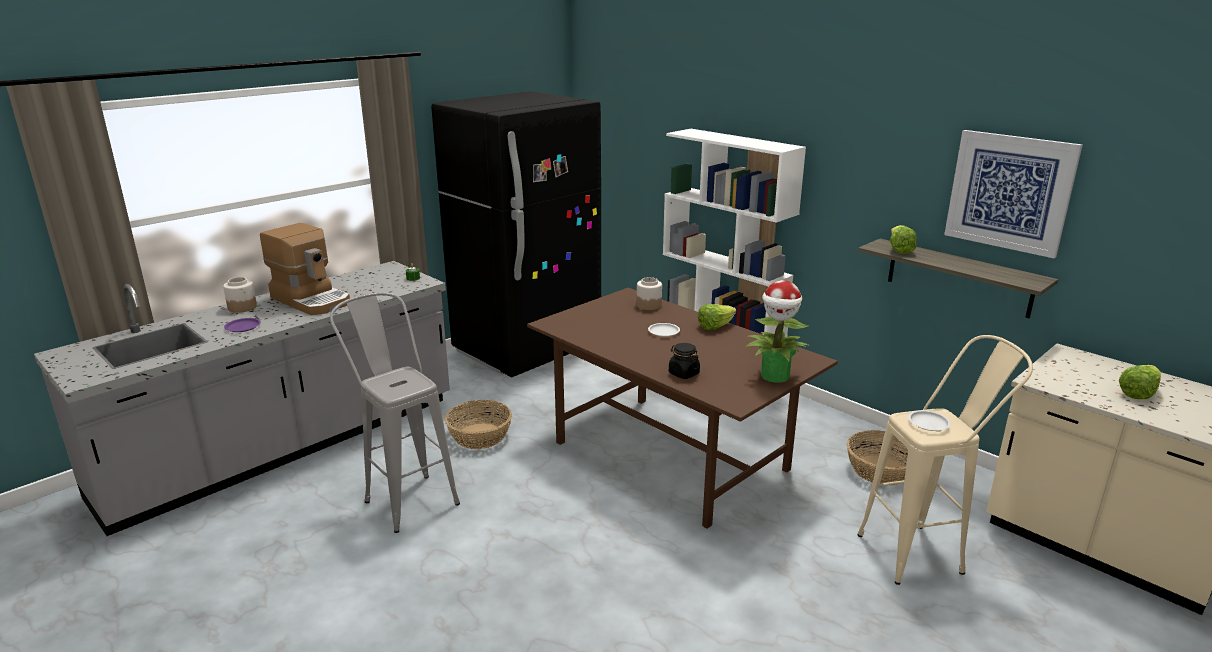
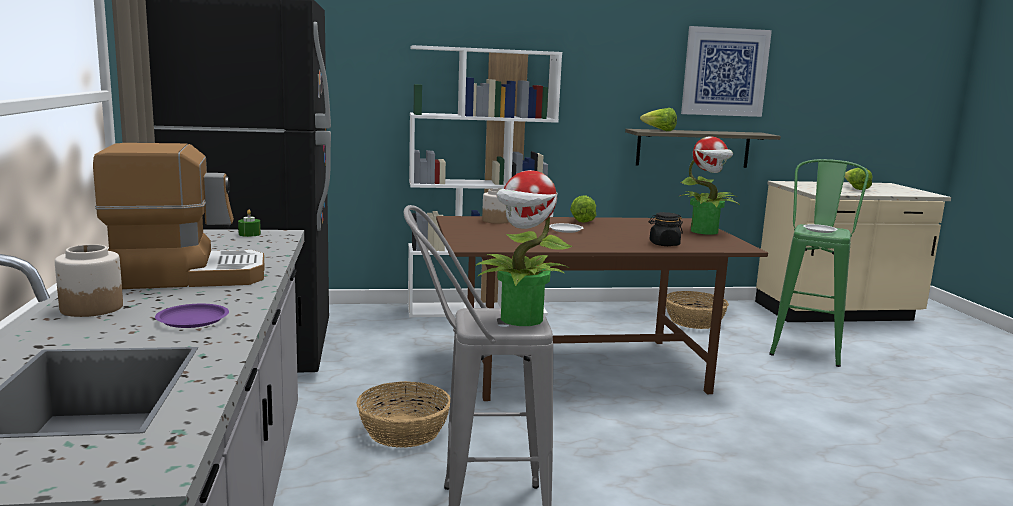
camera: 55 degrees left, 10 degrees down
(405, 386) = (521, 320): none -> potted plant
(923, 552) = (806, 347): beige stool -> green stool

